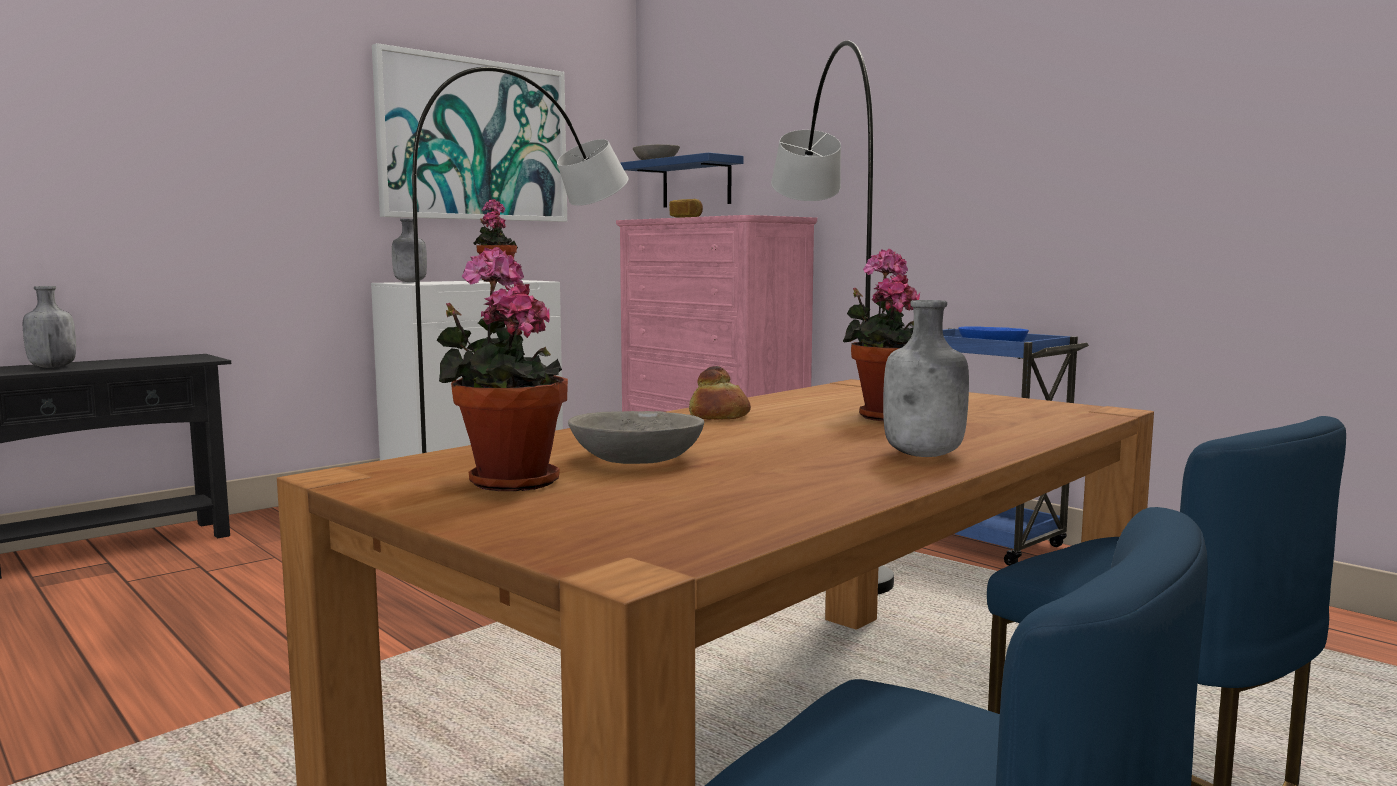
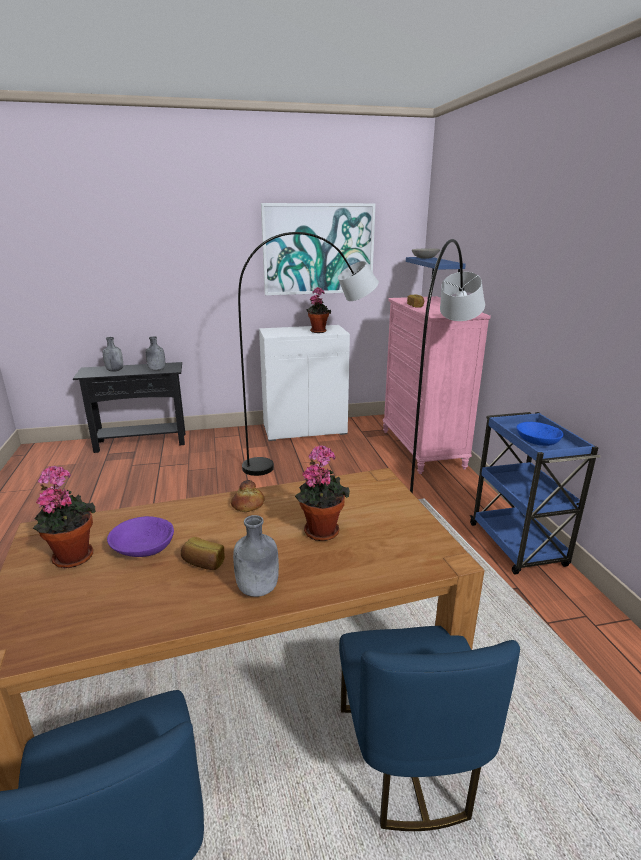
camera: 30 degrees right, 15 degrees up
(410, 282) = (276, 329): grey bottle -> grey bottle (156, 370)
(636, 459) = (143, 548): grey bowl -> purple bowl
(781, 454) = (203, 563): none -> bread

